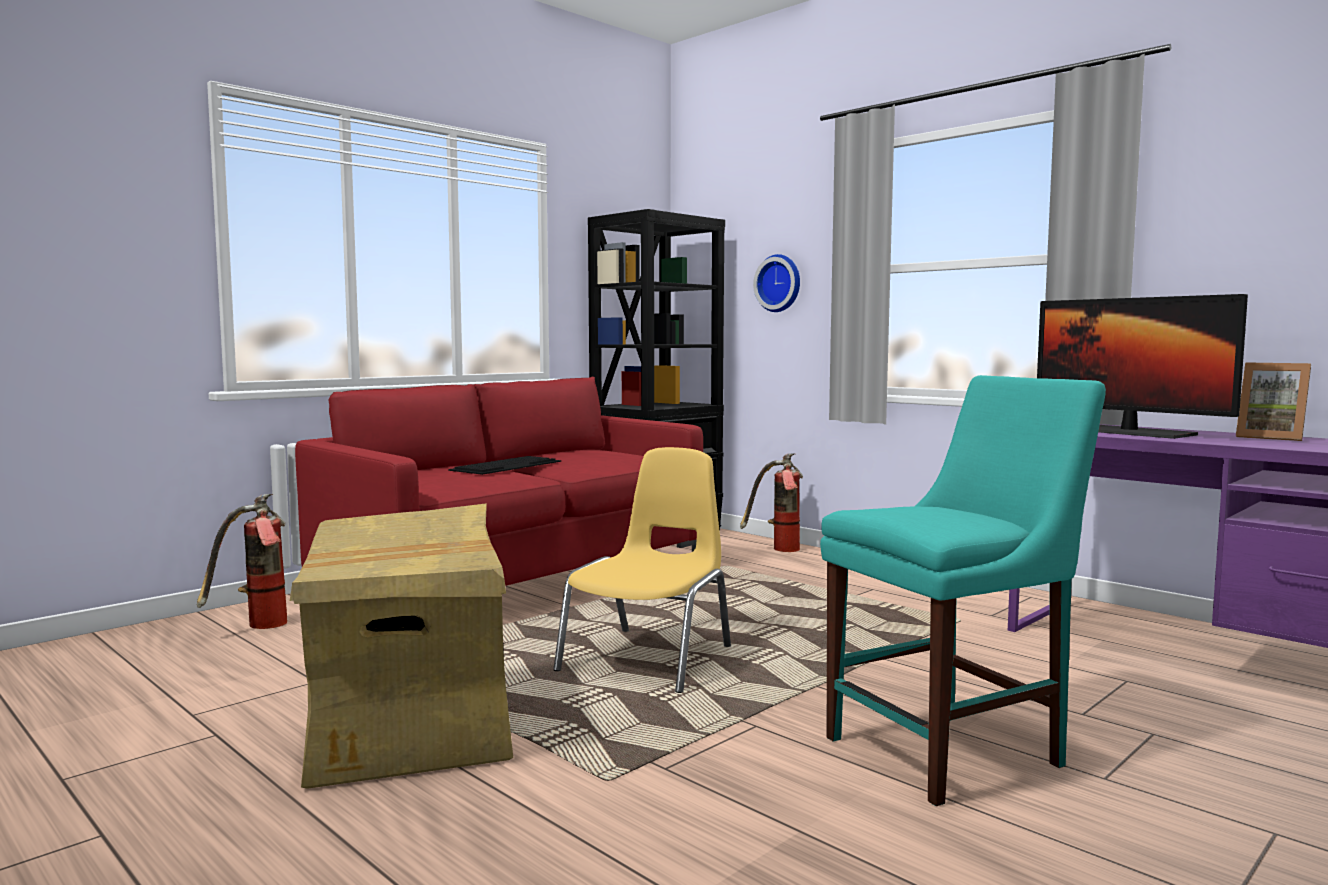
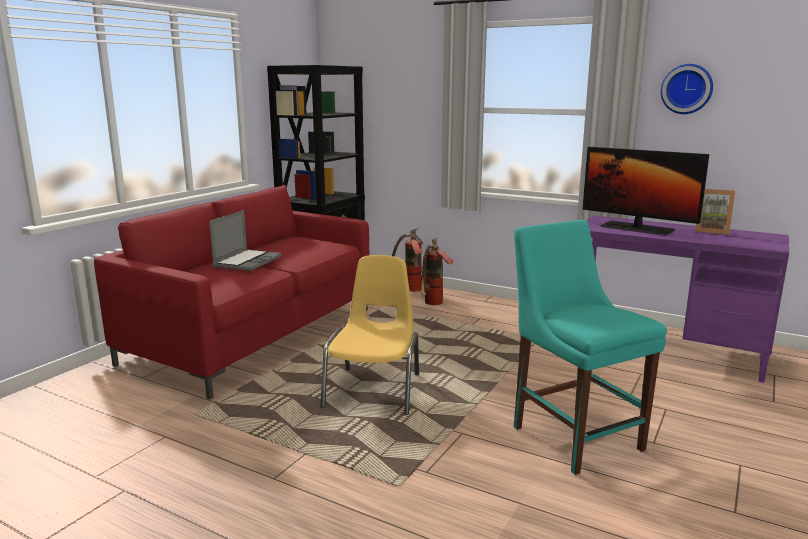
camera: 15 degrees left, 10 degrees up
(257, 627) = (90, 395): fire extinguisher -> fire extinguisher (433, 304)
(408, 729) = (253, 467): cardboard box -> none
(507, 465) = (247, 261): keyboard -> laptop
(780, 283) = (403, 113): wall clock -> wall clock (686, 89)
(952, 750) = (573, 435): turquoise chair -> turquoise chair turned 75 degrees counterclockwise

